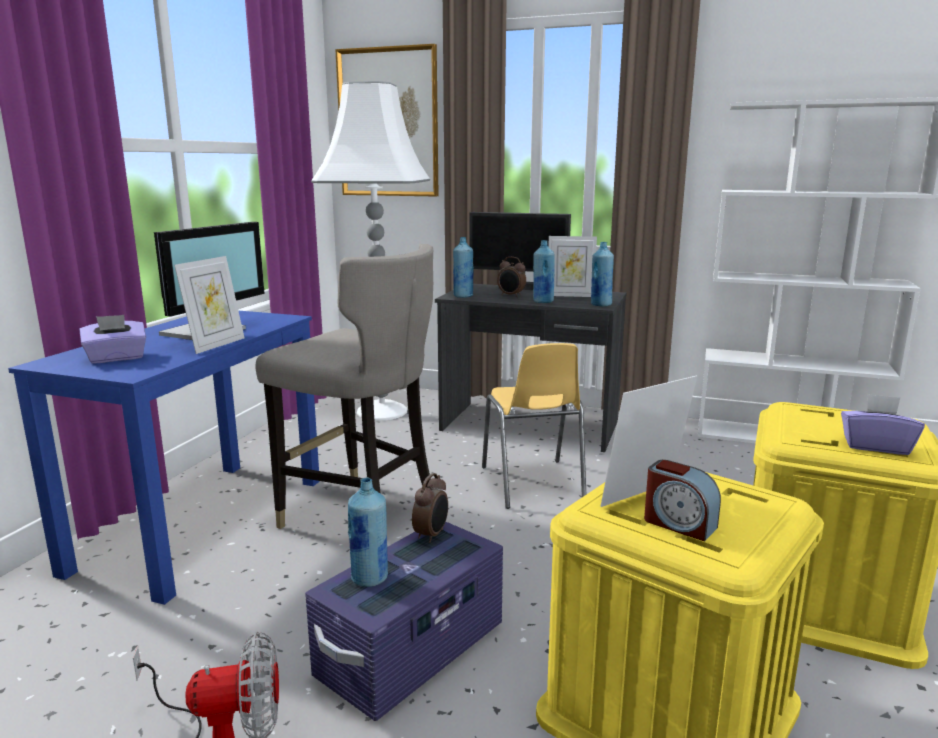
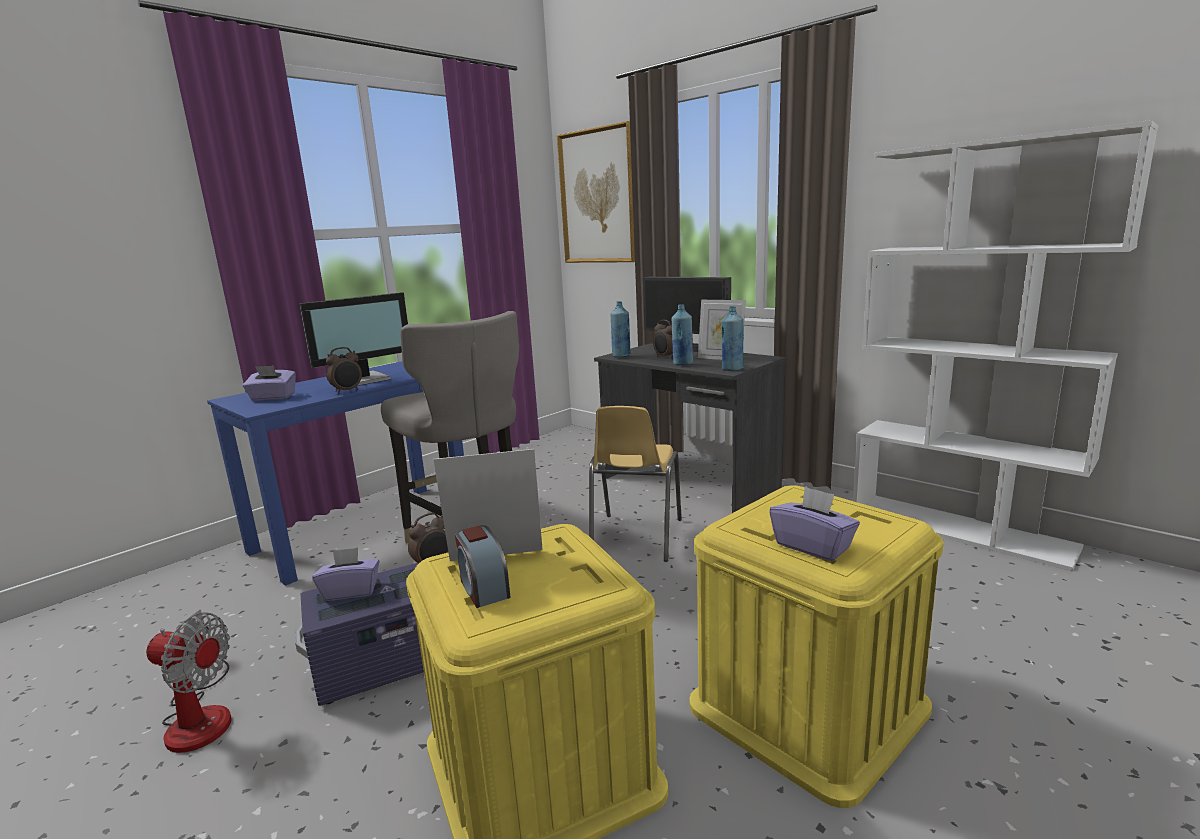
camera: 25 degrees right, 0 degrees up
(215, 345) = (347, 391): picture frame -> alarm clock
(370, 578) = (351, 591): blue bottle -> purple tissue box
(381, 411) = (574, 455): white floor lamp -> none

